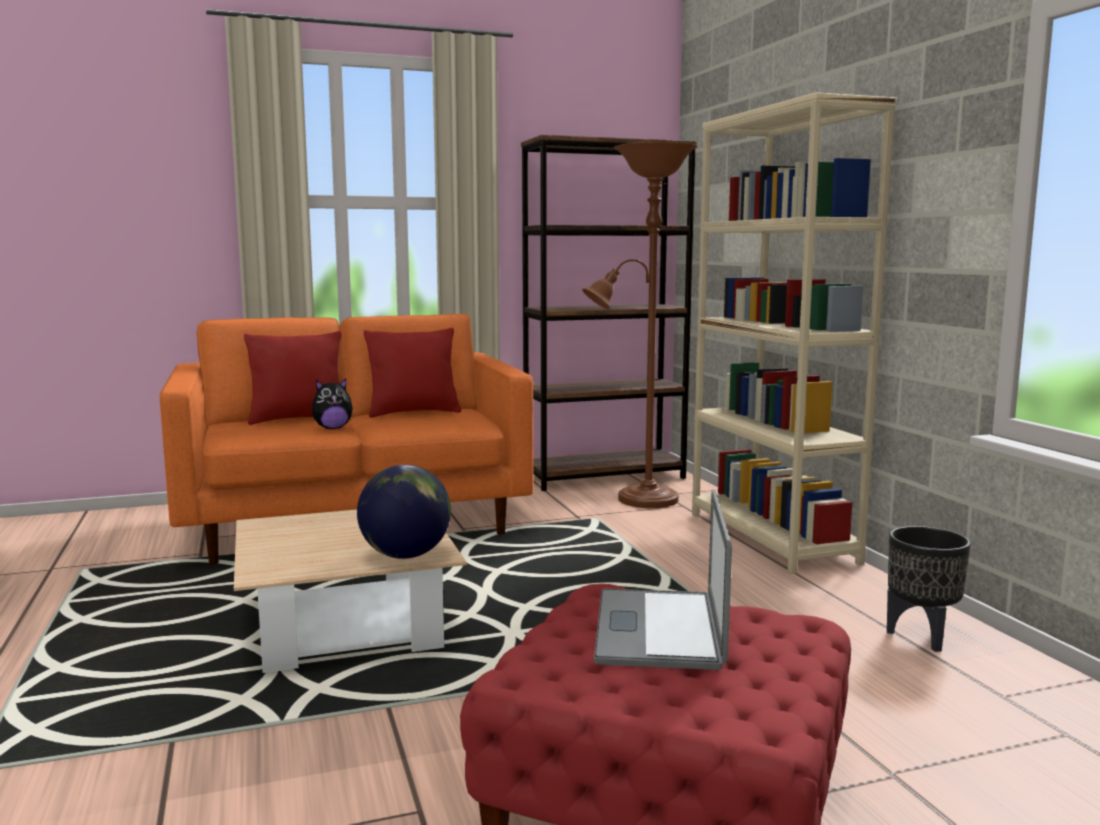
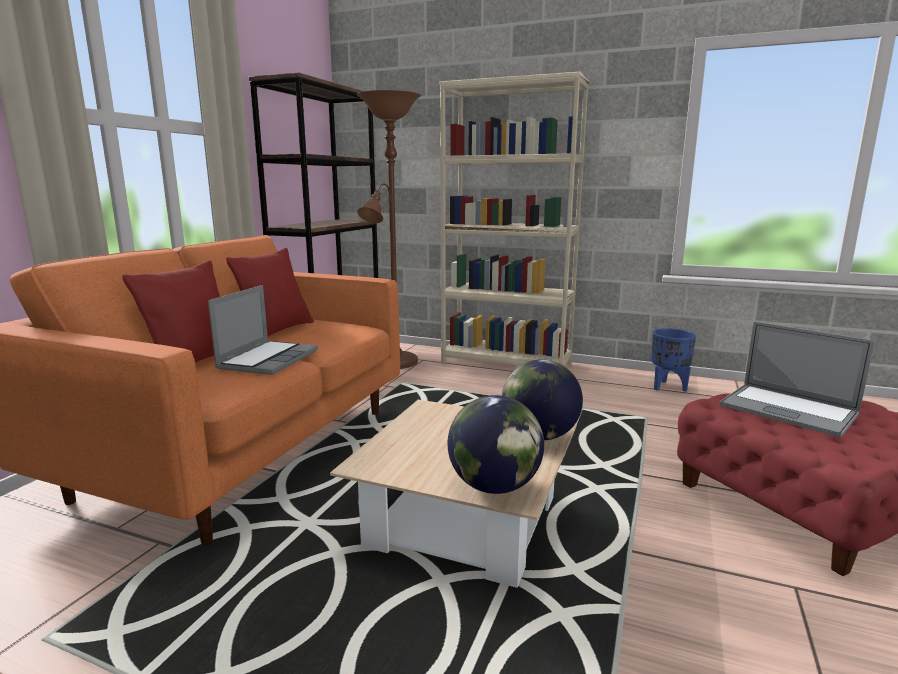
camera: 50 degrees left, 5 degrees up
(271, 564) = (494, 487): none -> globe
(332, 428) = (268, 359): plush toy -> laptop
(921, 637) = (668, 387): black planter -> blue planter

